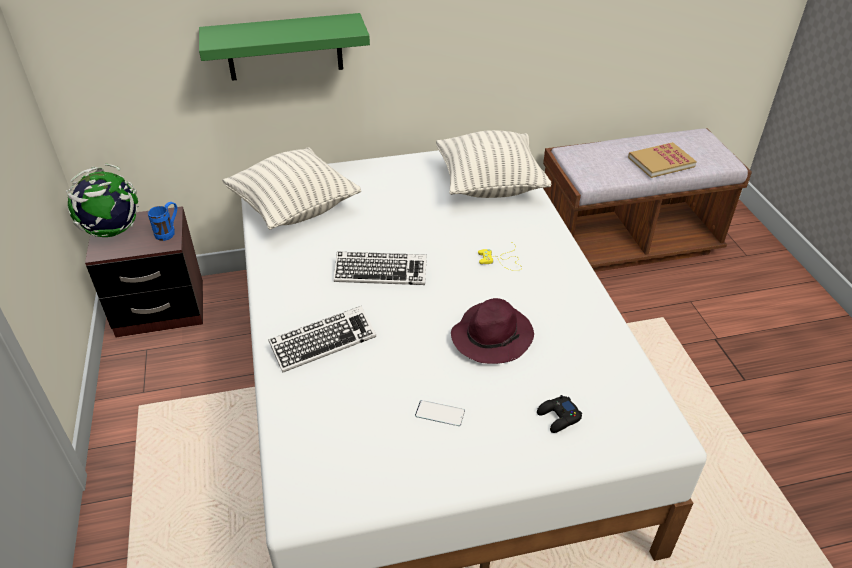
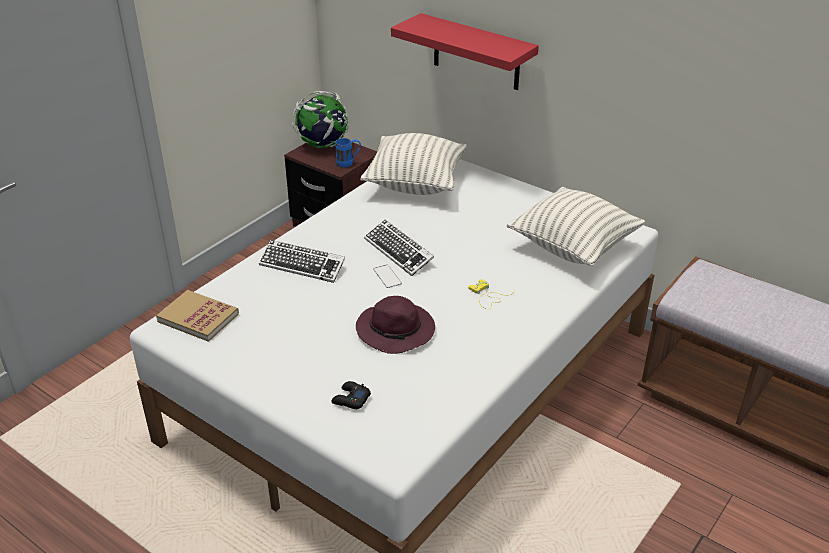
camera: 50 degrees right, 5 degrees down
(284, 47) = (476, 52): green shelf -> red shelf
(440, 413) = (294, 344): phone -> phone (387, 276)
(661, 162) = (779, 325): book -> book (198, 318)

